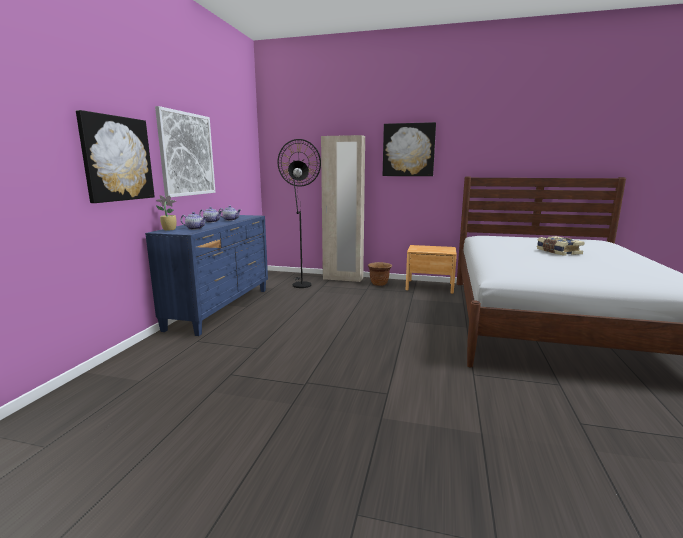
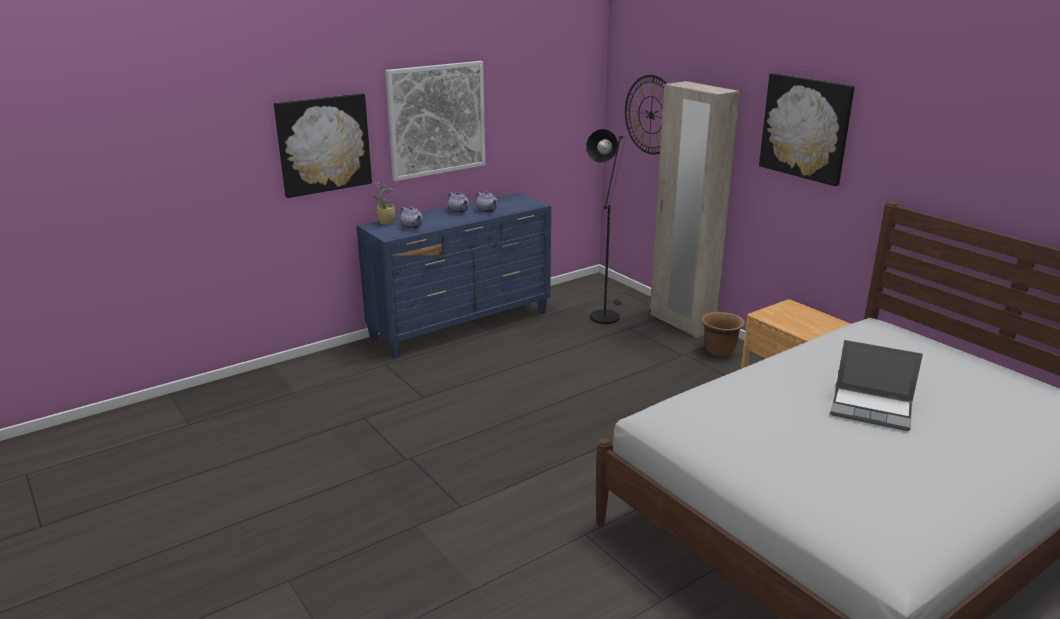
camera: 40 degrees right, 10 degrees up
(557, 252) = (872, 409): book -> laptop

